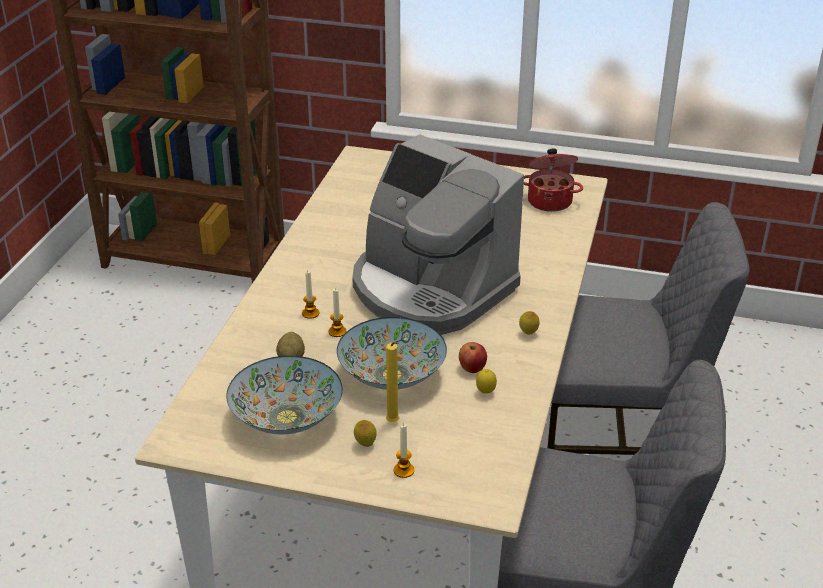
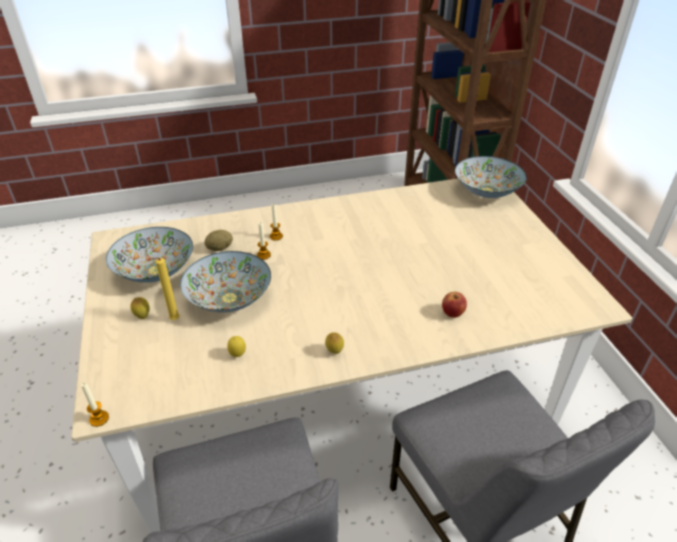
camera: 60 degrees right, 5 degrees up
(373, 163) = (487, 191): none -> bowl
(403, 470) = (121, 346): candle -> candle (99, 418)
(430, 289) = (350, 277): coffee machine -> none
(472, 369) = (264, 336): apple -> apple (452, 313)
(550, 201) = (546, 295): cooking pot -> none

